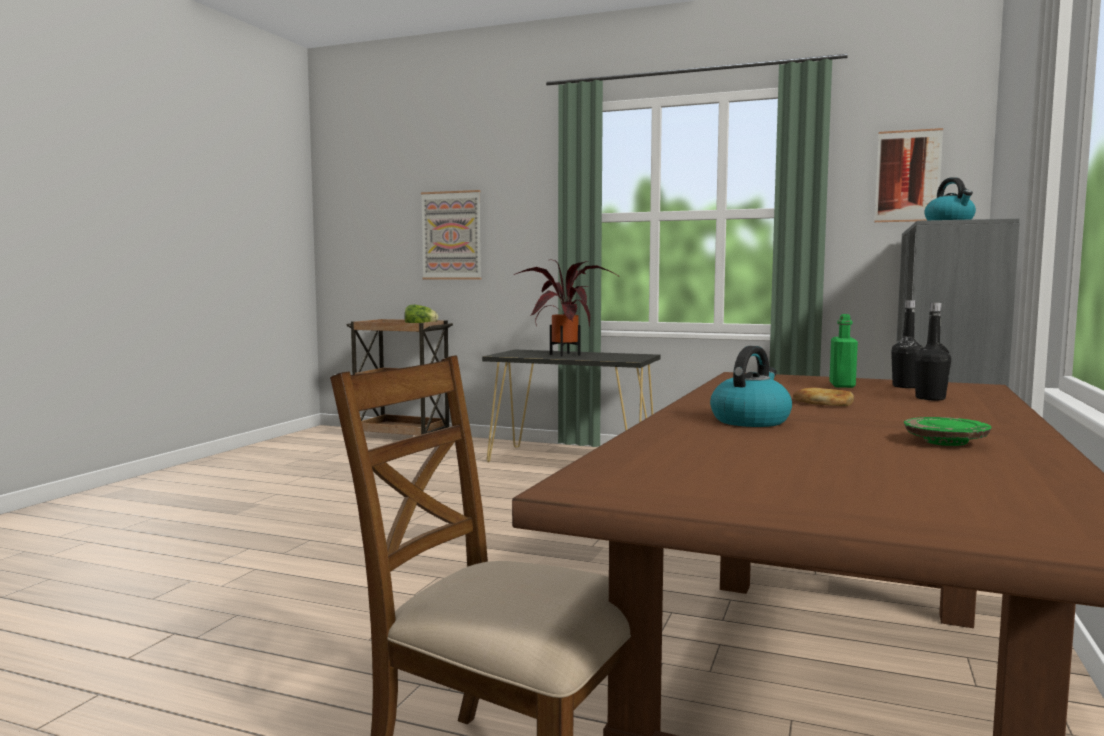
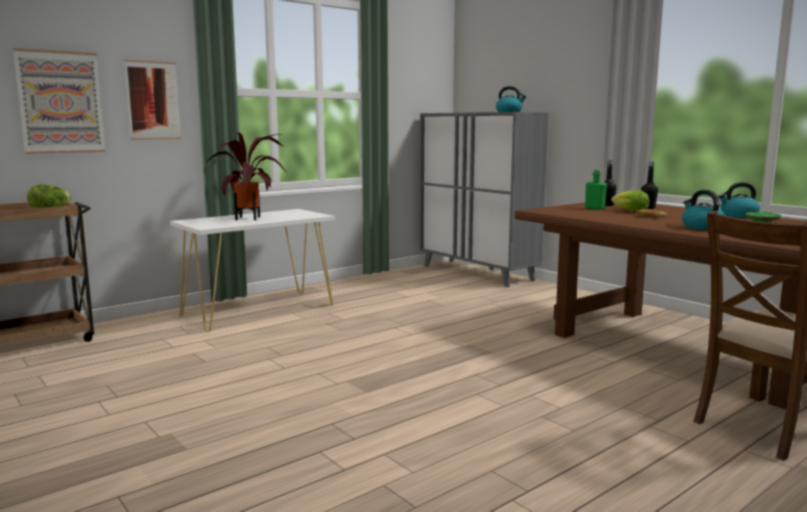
camera: 60 degrees left, 5 degrees up
(572, 460) = (259, 310): black console table -> white console table
(857, 395) = (629, 211): none -> lettuce
(908, 176) = (419, 76): picture -> picture (153, 100)
(998, 431) = (738, 216): none -> kettle

